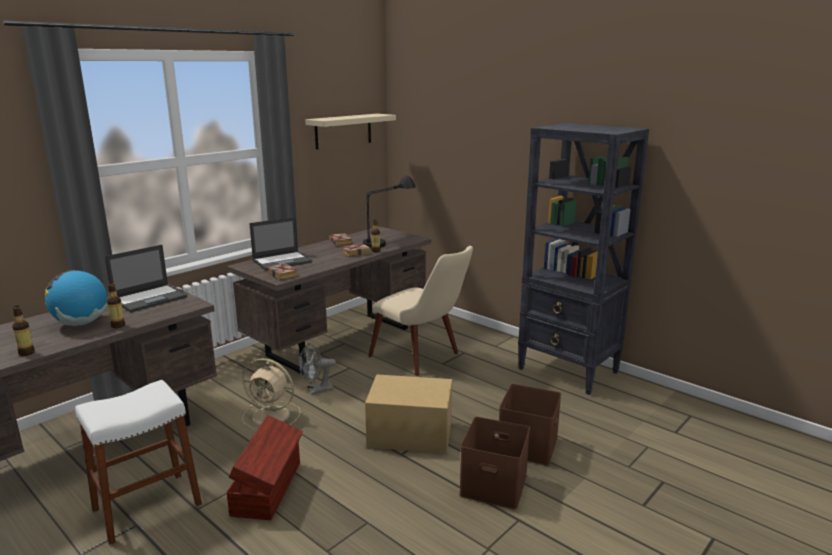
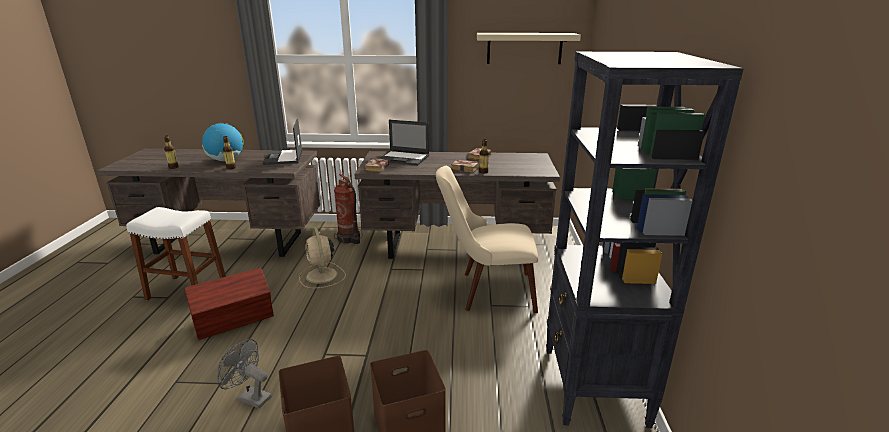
camera: 50 degrees right, 5 degrees up
(150, 298) = (283, 157): laptop -> laptop turned 75 degrees clockwise
(227, 379) = (349, 239): none -> fire extinguisher
(316, 390) = (373, 274): grey fan -> grey fan (250, 397)
(388, 240) = (517, 167): black table lamp -> none
(409, 434) = (356, 344): cardboard box -> none
(423, 357) = (486, 291): beige chair -> beige chair turned 90 degrees clockwise

